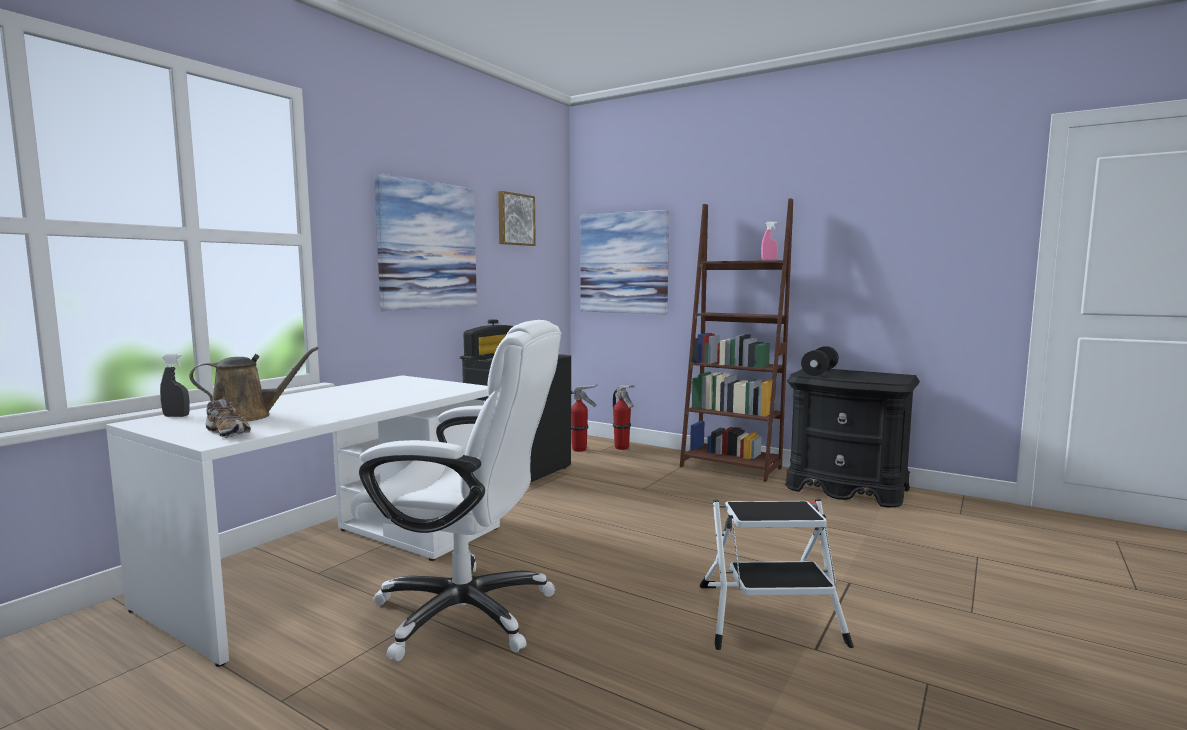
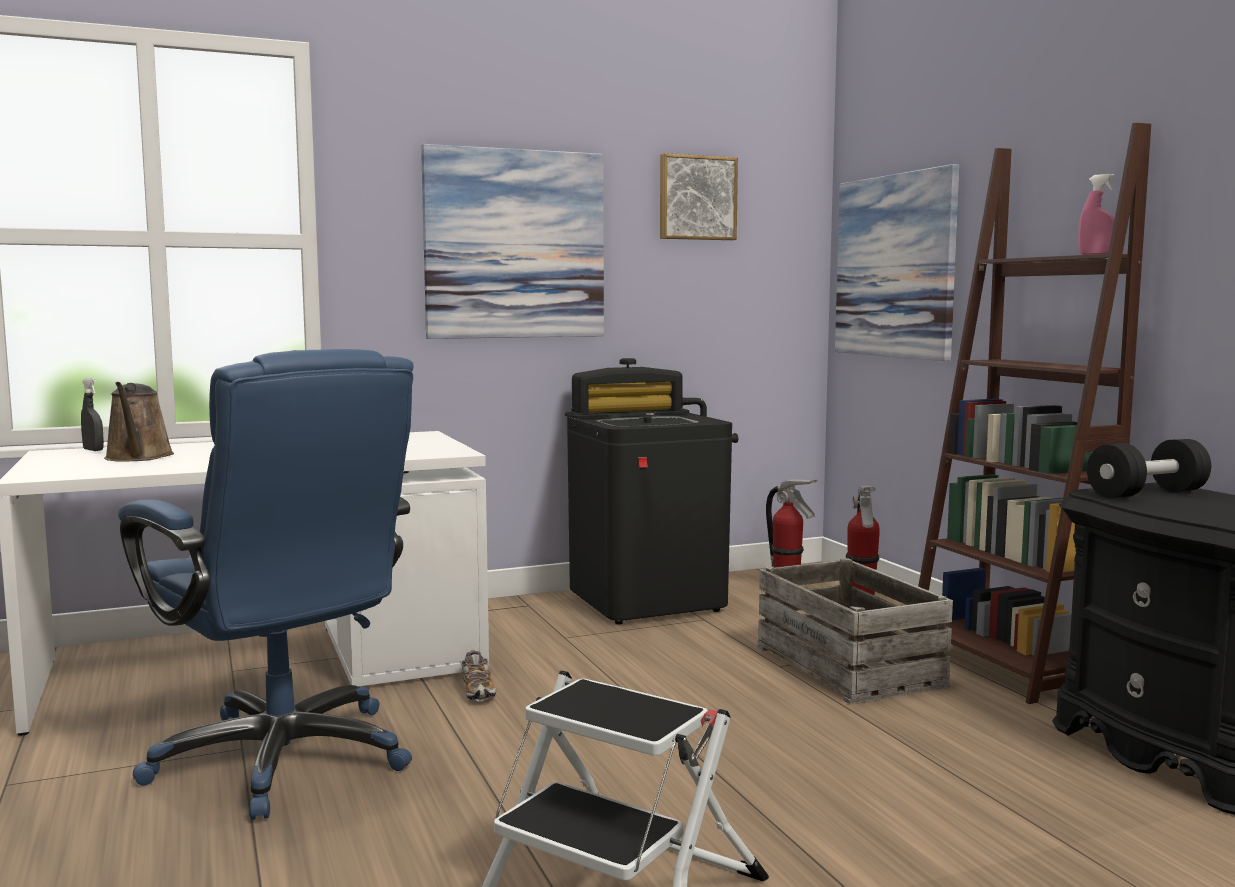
camera: 35 degrees right, 0 degrees up
(228, 433) = (67, 471): shoe -> shoe (478, 692)
(247, 416) = (138, 457): brown watering can -> brown watering can turned 60 degrees clockwise
(464, 612) = (283, 757): white office chair -> blue office chair
(672, 482) = (850, 666): none -> crate

